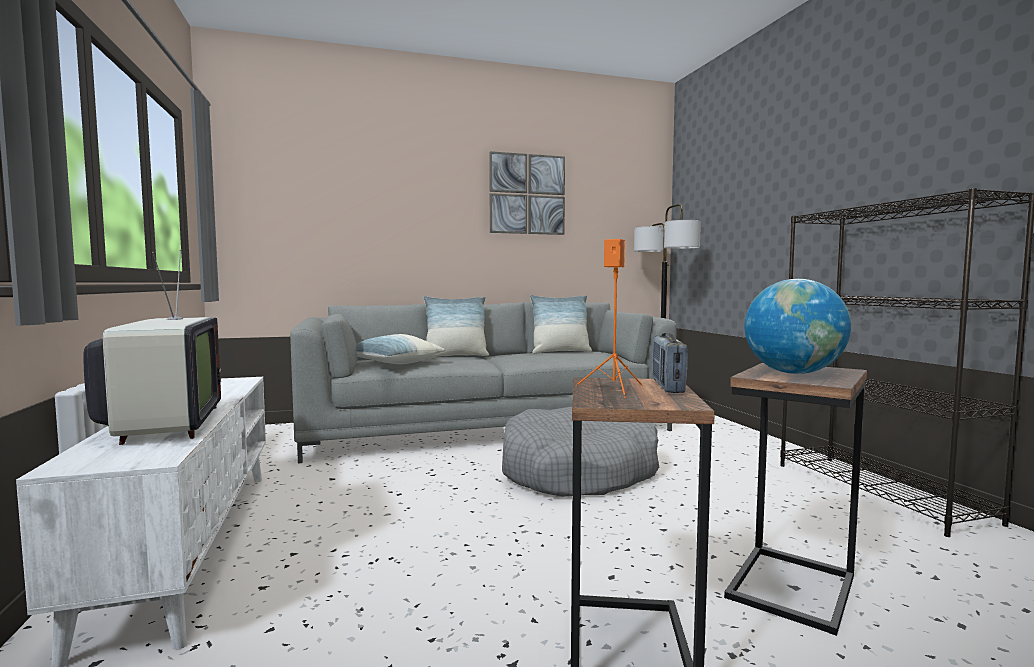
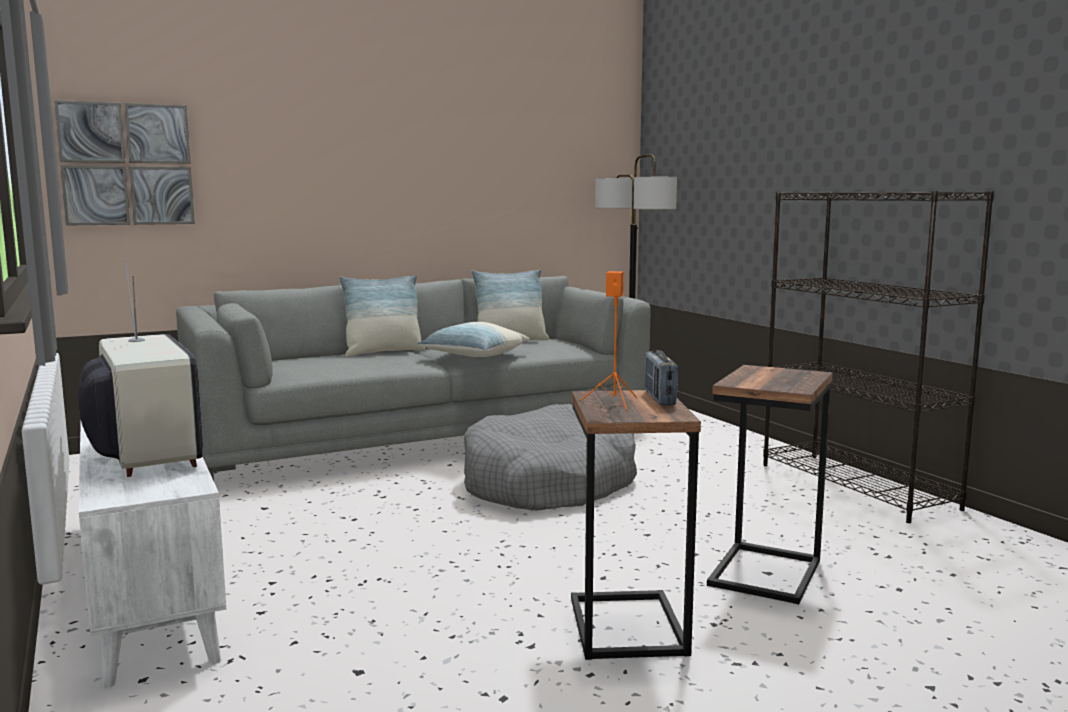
camera: 10 degrees left, 5 degrees up
(394, 364) = (315, 367): pillow -> pillow (474, 357)
(527, 194) = (460, 136): picture -> picture (127, 164)
(793, 373) = (768, 378): globe -> none

